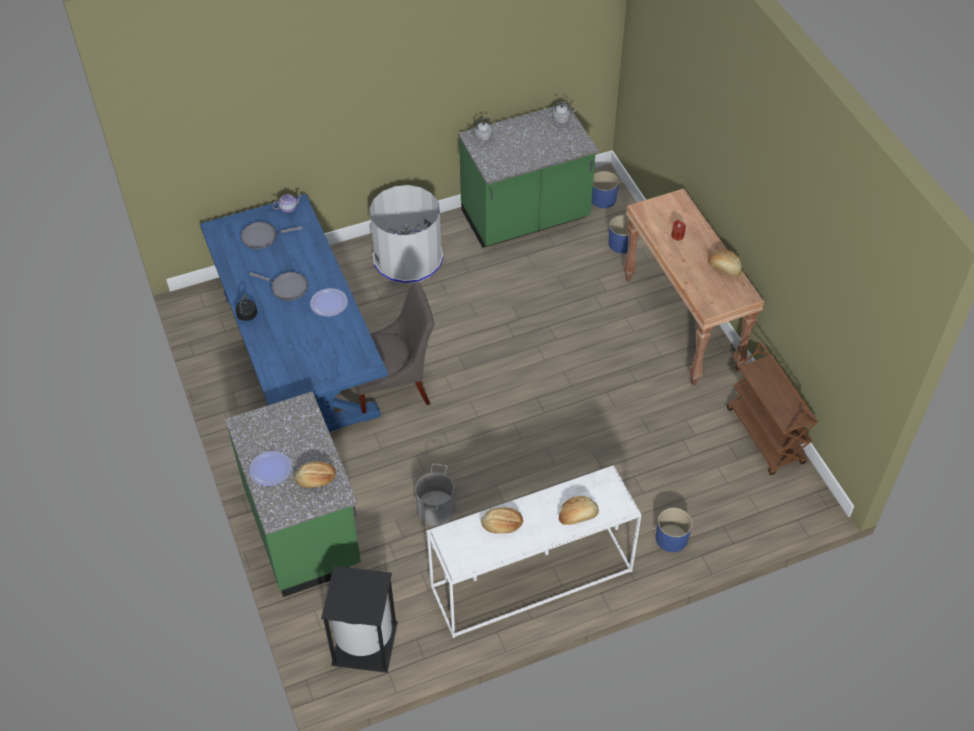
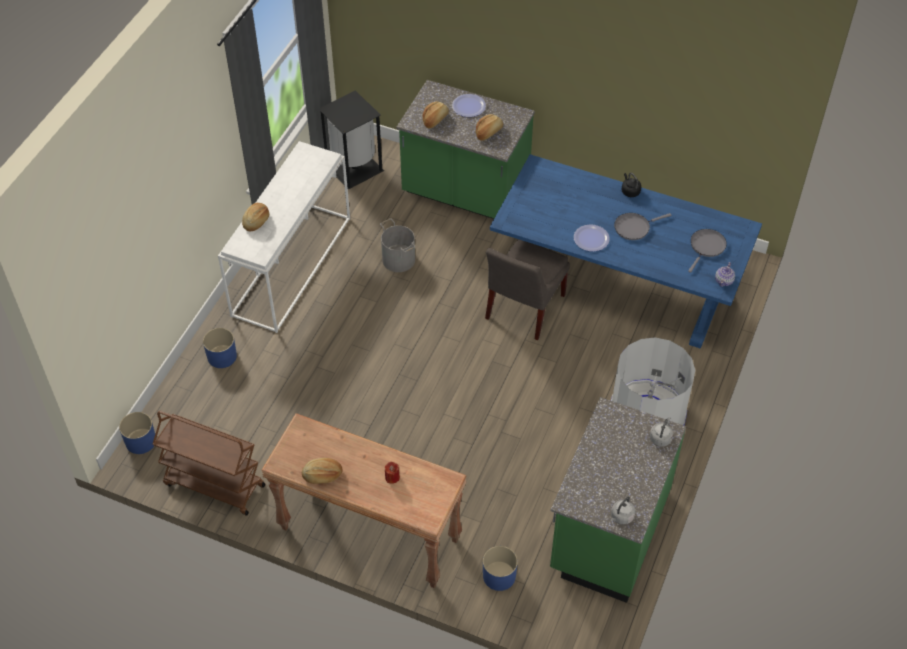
camera: 135 degrees right, 0 degrees up
(502, 525) = (299, 184): bread -> bread (489, 132)
(603, 199) = (567, 613): blue planter -> blue planter (140, 441)

